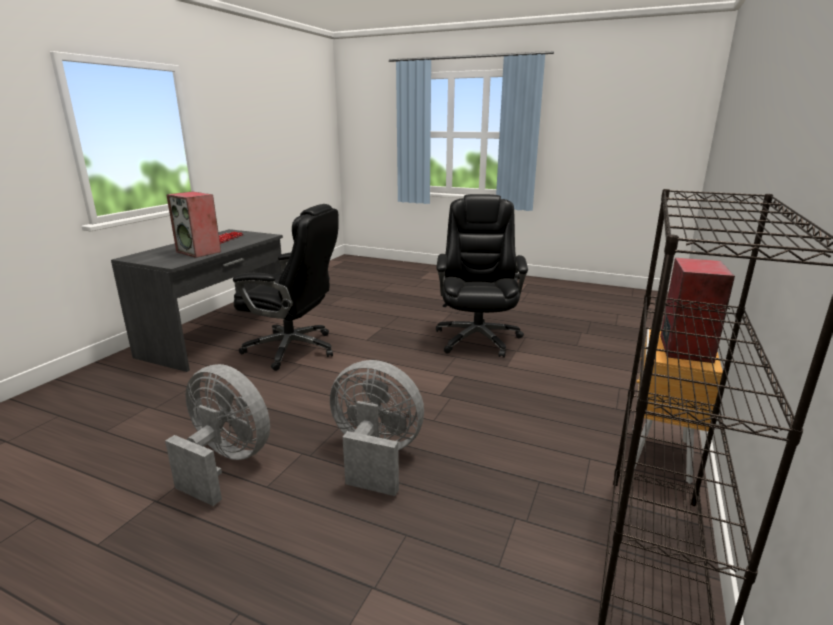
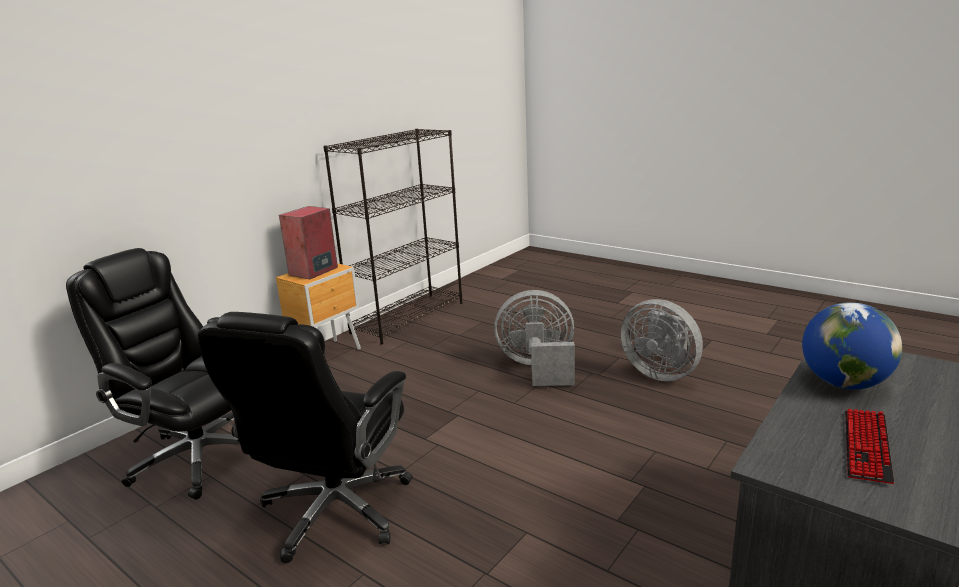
camera: 165 degrees left, 0 degrees up
(199, 252) = (844, 384): speaker -> globe
(293, 349) = (656, 520): black office chair -> black office chair (198, 456)
(375, 456) = (538, 368): grey fan -> grey fan turned 150 degrees clockwise

